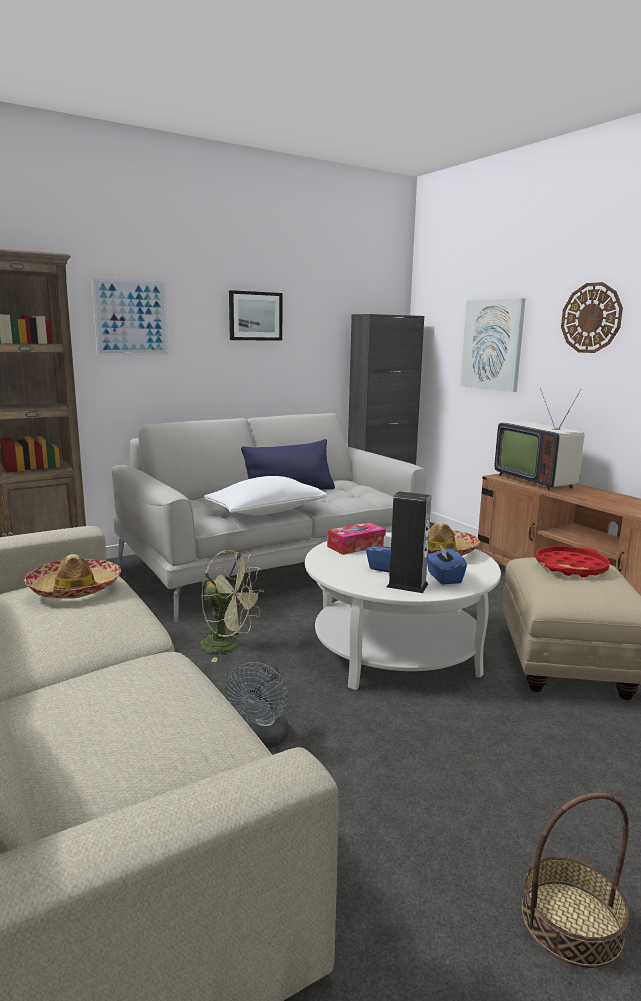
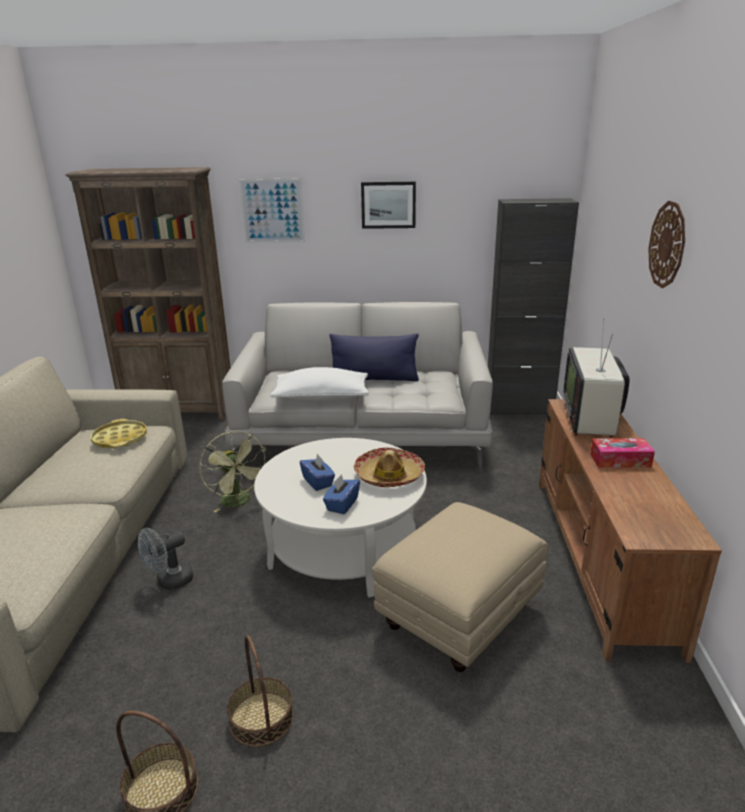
camera: 35 degrees right, 10 degrees up
(75, 588) = (120, 439): hat -> yellow tray
(356, 546) = (334, 451): tissue box -> tissue box (620, 460)
(407, 585) = (302, 503): speaker -> none
(492, 344) = (614, 250): picture -> none
(550, 808) = (261, 718): none -> basket
(571, 567) = (467, 530): red tray -> none

